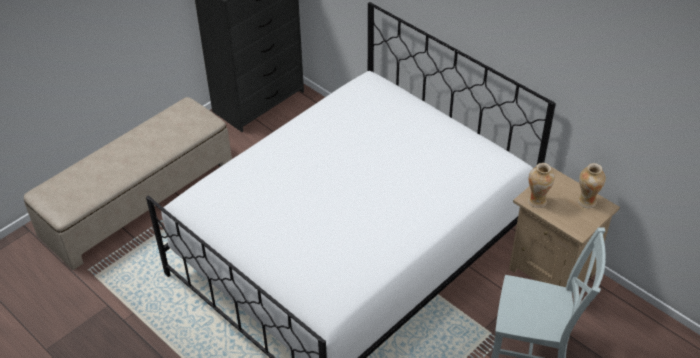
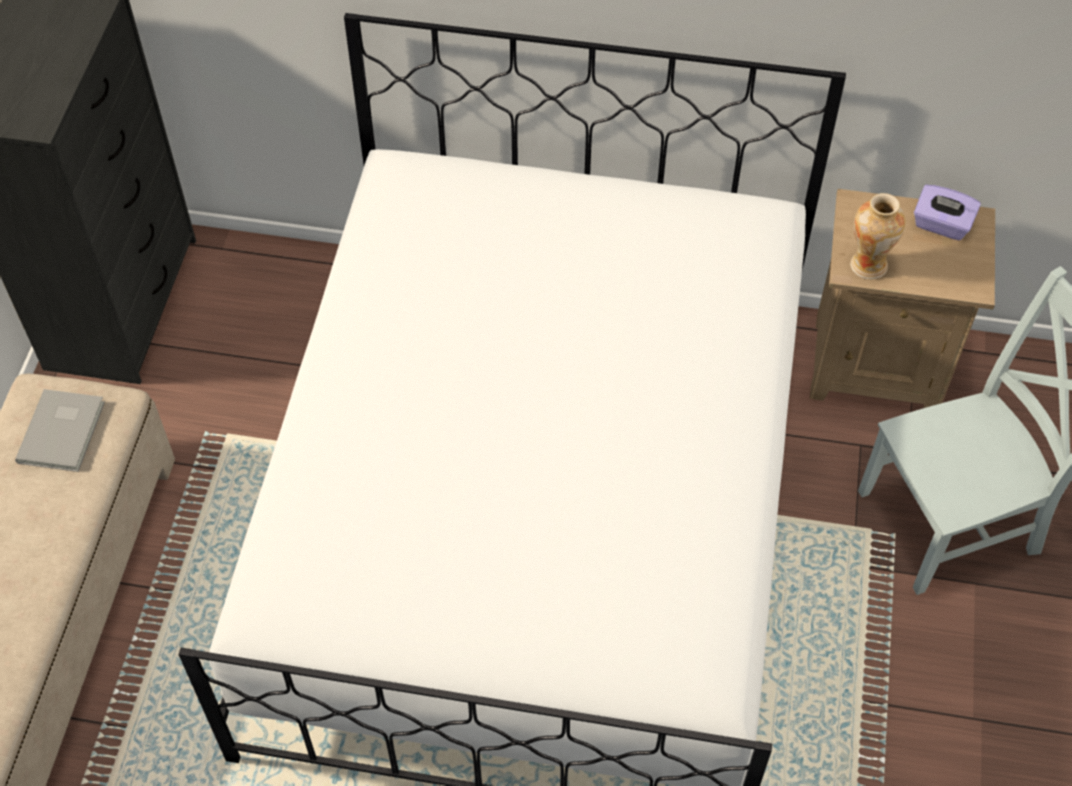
camera: 35 degrees left, 10 degrees up
(185, 121) = (64, 431): none -> grey book
(586, 201) = (941, 225): vase -> purple tissue box

